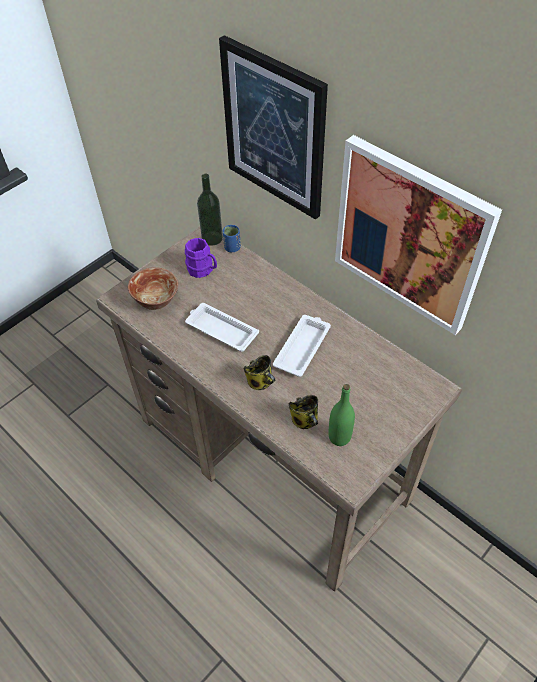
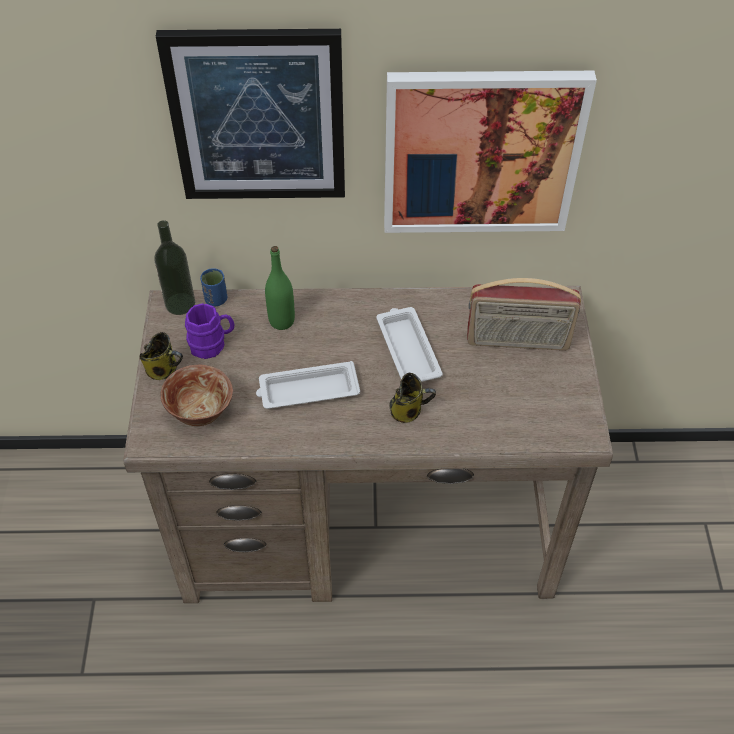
camera: 45 degrees left, 0 degrees up
(305, 421) = (489, 414): mug -> mug (164, 370)
(339, 437) = (533, 404): green bottle -> green bottle (282, 321)
(375, 392) = (517, 342): none -> radio

